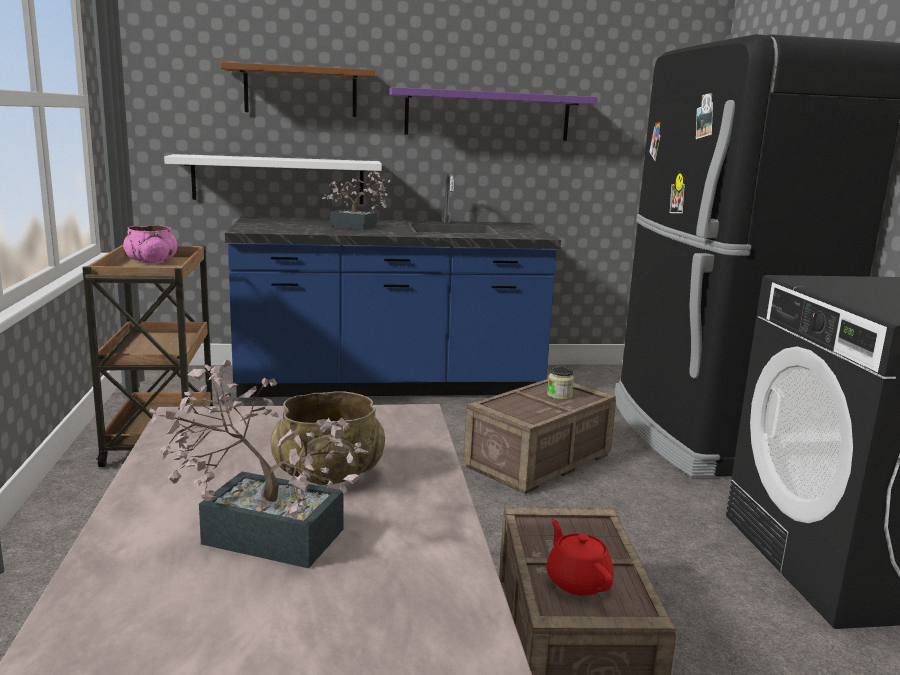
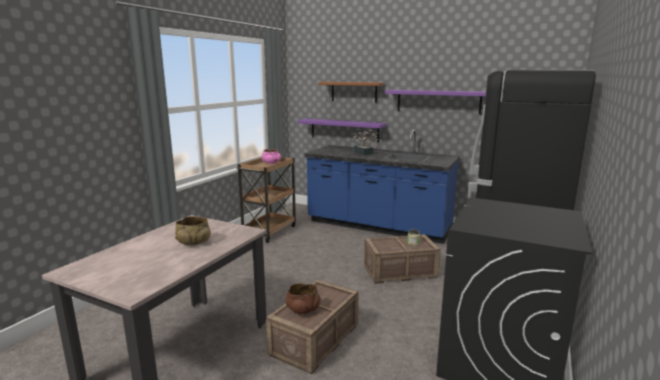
camera: 35 degrees right, 0 degrees up
(260, 532) = (153, 252): potted plant -> none
(278, 179) = (344, 130): white shelf -> purple shelf
(577, 581) = (302, 309): red teapot -> brown bowl

